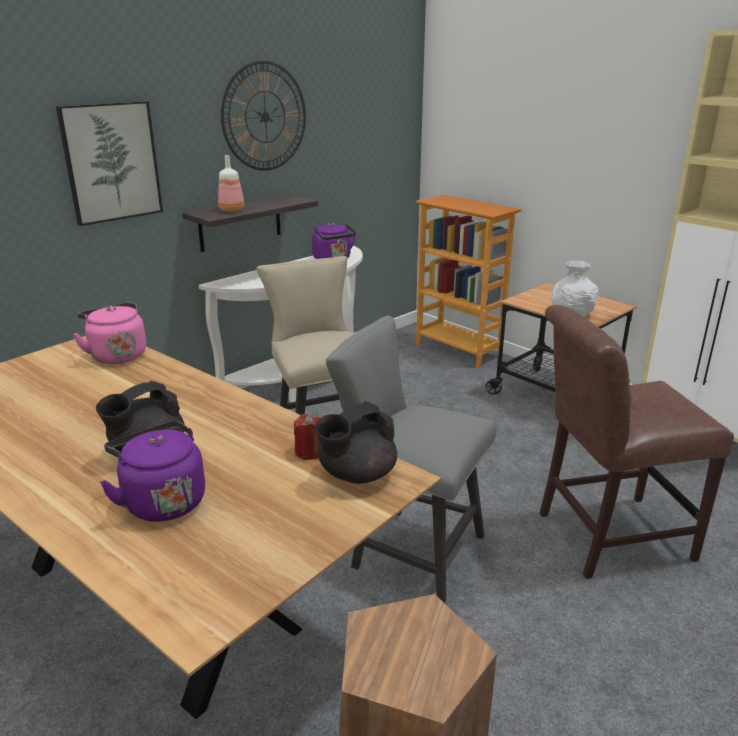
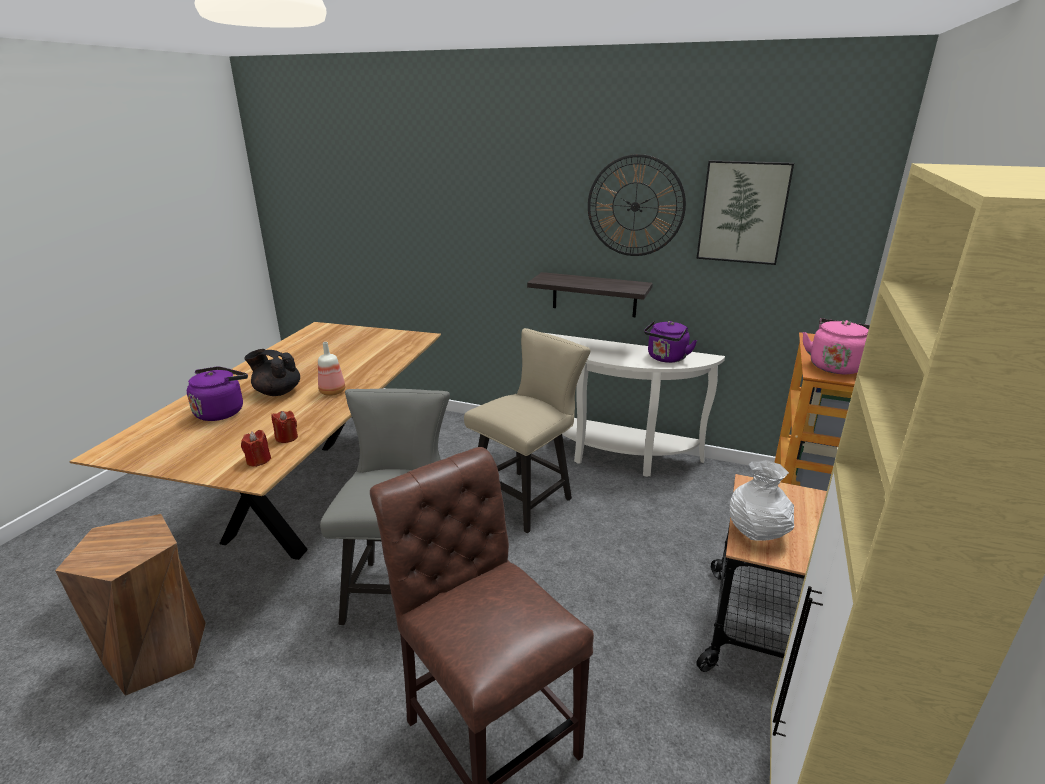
camera: 65 degrees right, 0 degrees up
(111, 162) = (491, 222): picture -> picture (742, 212)
(117, 355) = (401, 348): pink kettle -> pink kettle (834, 366)
(231, 210) = (567, 280): bottle -> bottle (333, 392)
(356, 475) = (258, 460): black teapot -> red candle

